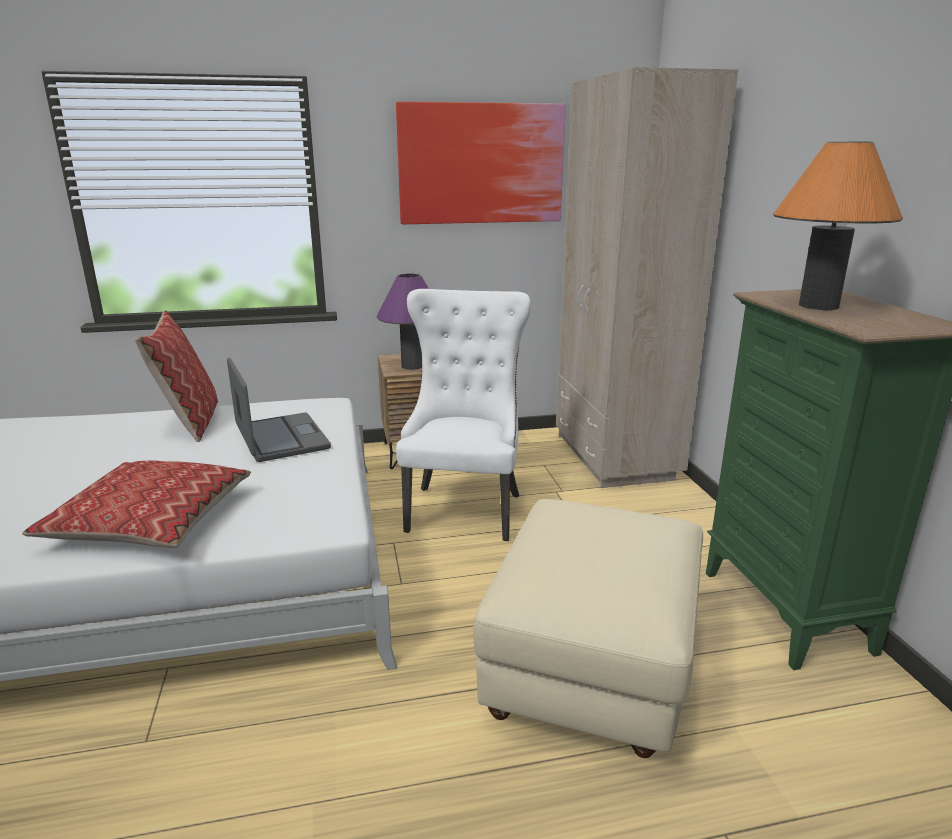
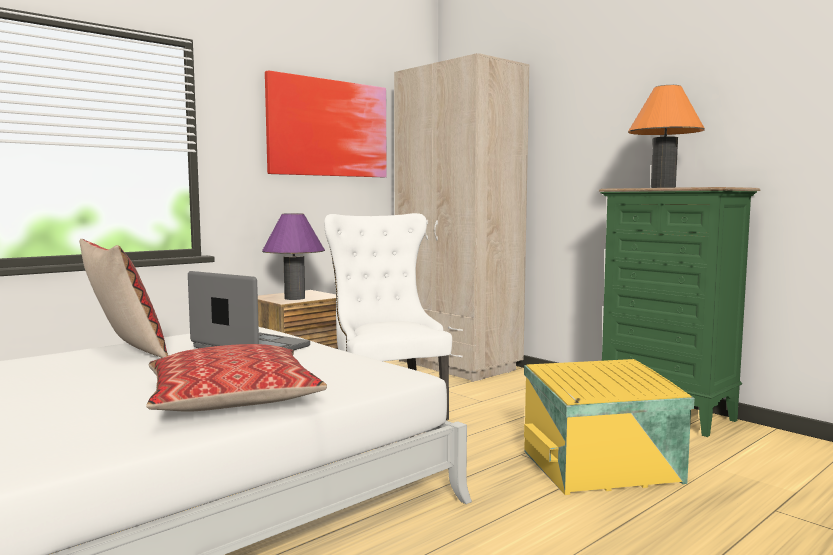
camera: 30 degrees left, 15 degrees down
(590, 672) = (603, 467): beige ottoman -> yellow storage box

